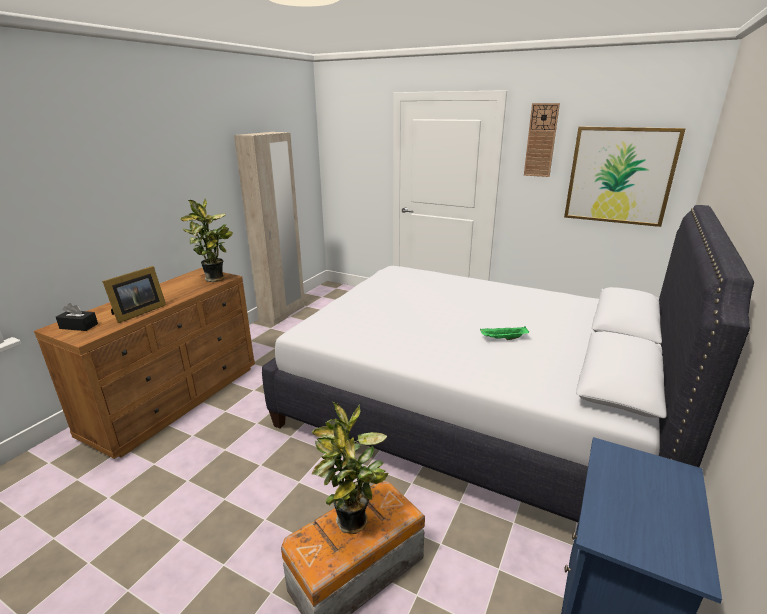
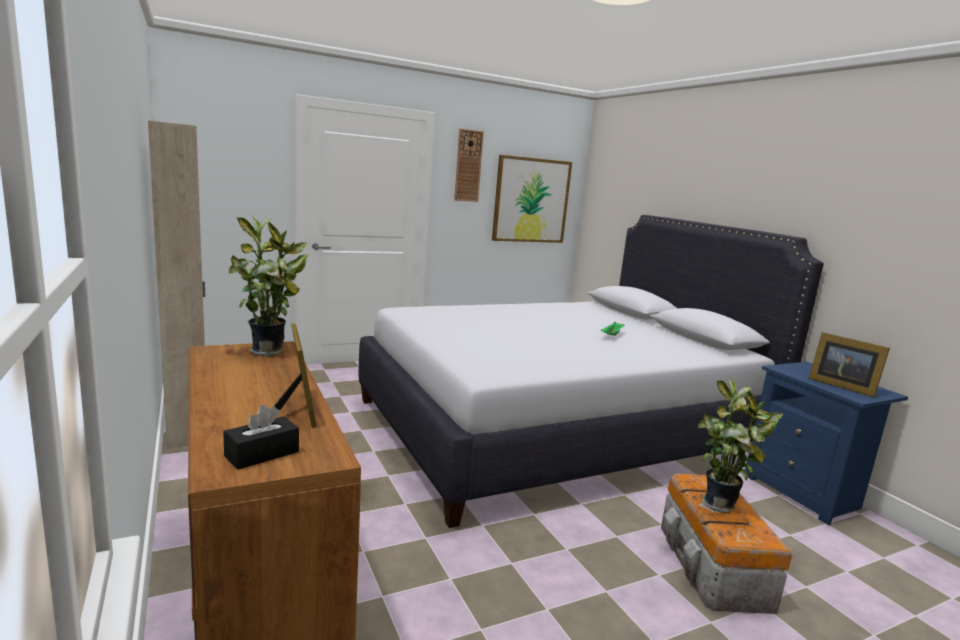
camera: 55 degrees left, 10 degrees down
(632, 512) = (840, 385): none -> picture frame

